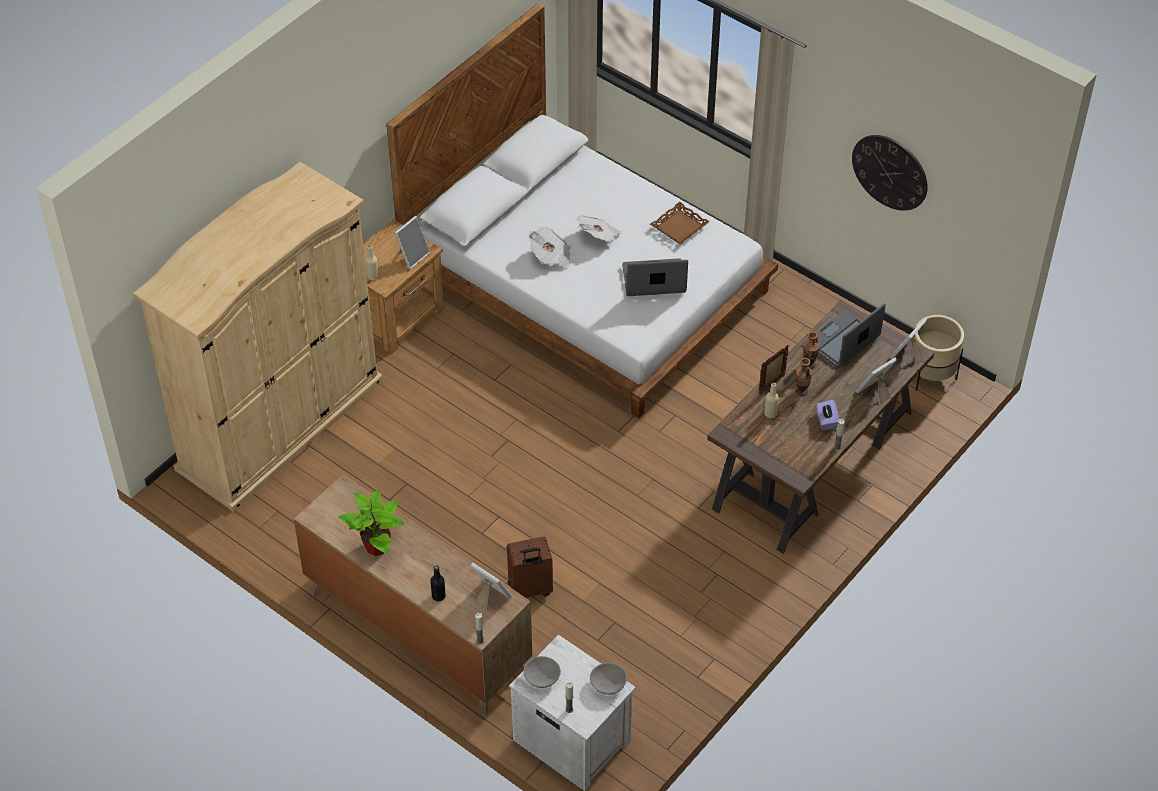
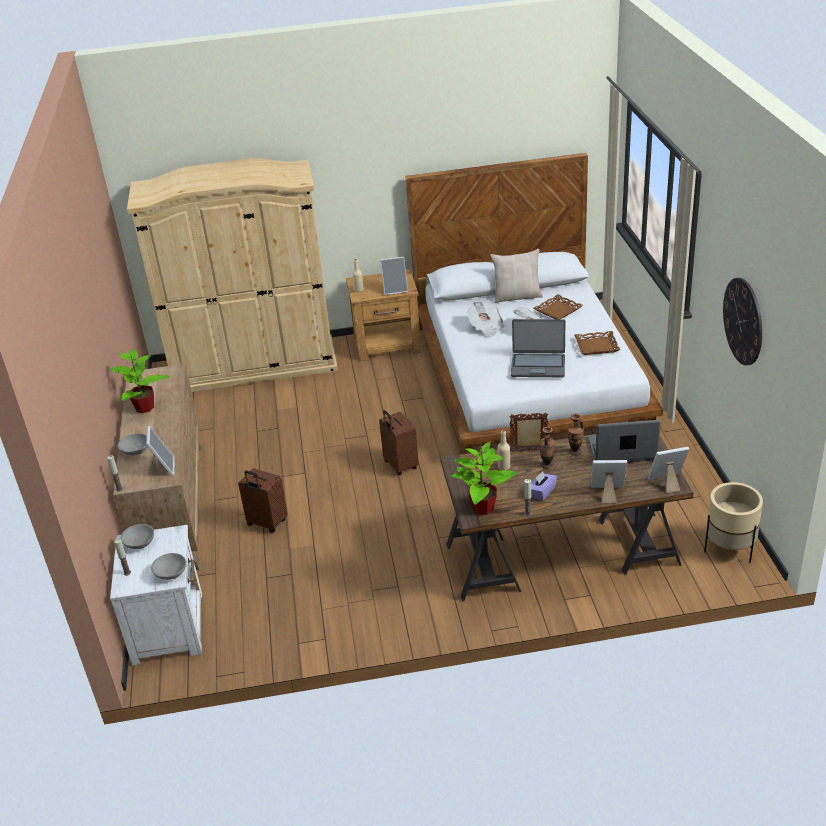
camera: 45 degrees right, 15 degrees down
(438, 596) = (136, 451): black bottle -> grey bowl
(534, 199) = (517, 296): none -> beige pillow
(580, 455) = (400, 466): none -> brown suitcase
(596, 198) = (557, 310): none -> brown tray
(654, 280) = (538, 366): laptop -> laptop turned 150 degrees clockwise
(797, 463) = (482, 508): none -> potted plant

